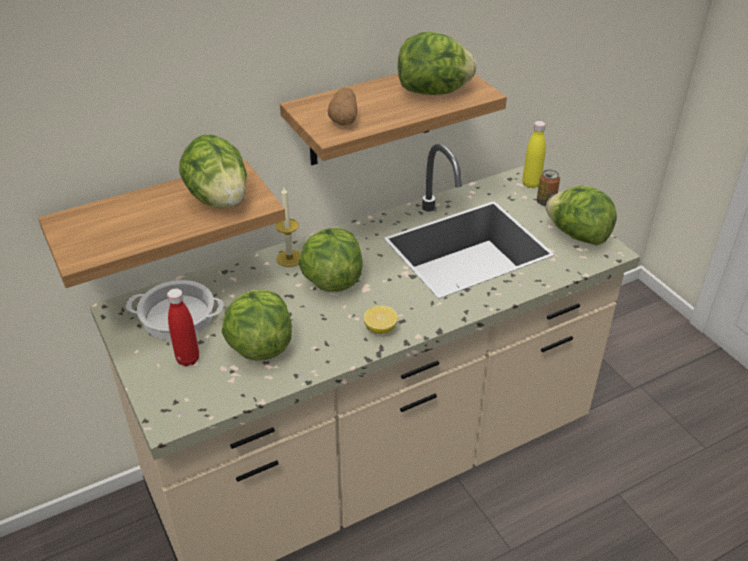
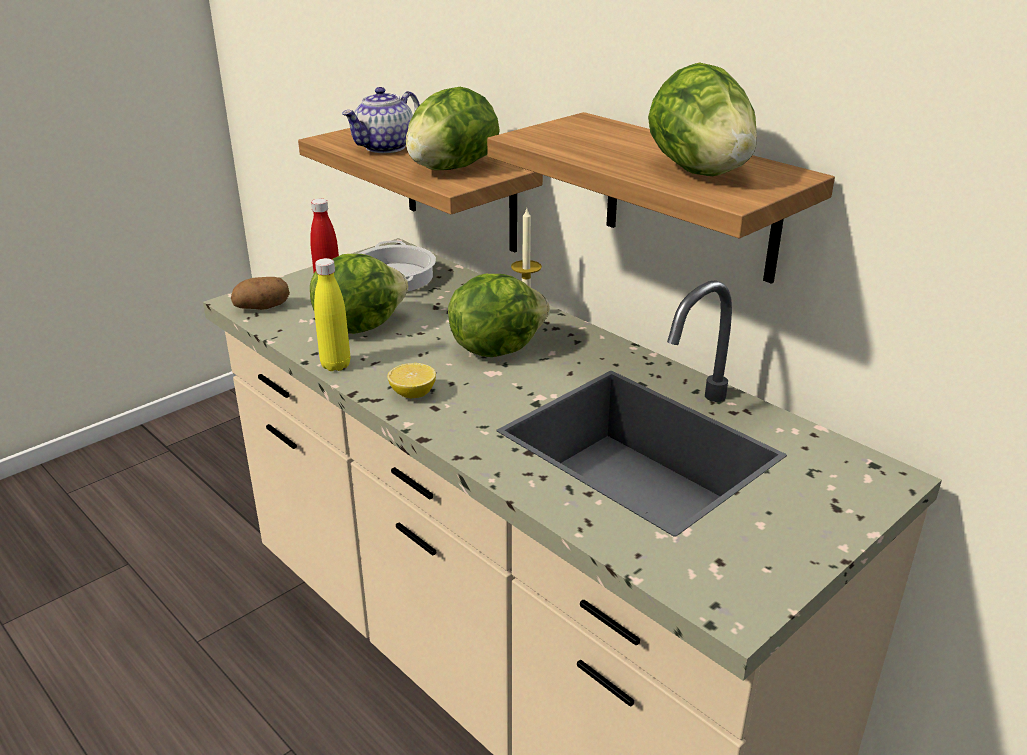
camera: 75 degrees right, 10 degrees down
(135, 226) = (385, 147): none -> teapot
(344, 119) = (568, 138): potato -> potato (262, 307)
(531, 184) = (881, 491): yellow bottle -> yellow bottle (336, 365)
(546, 202) = (835, 513): can -> none
(577, 235) = (756, 561): lettuce -> none

